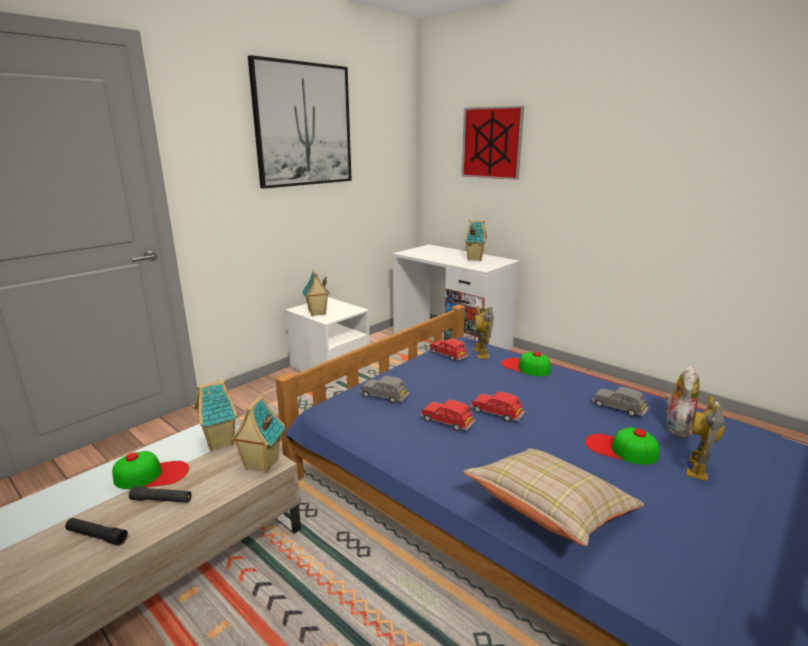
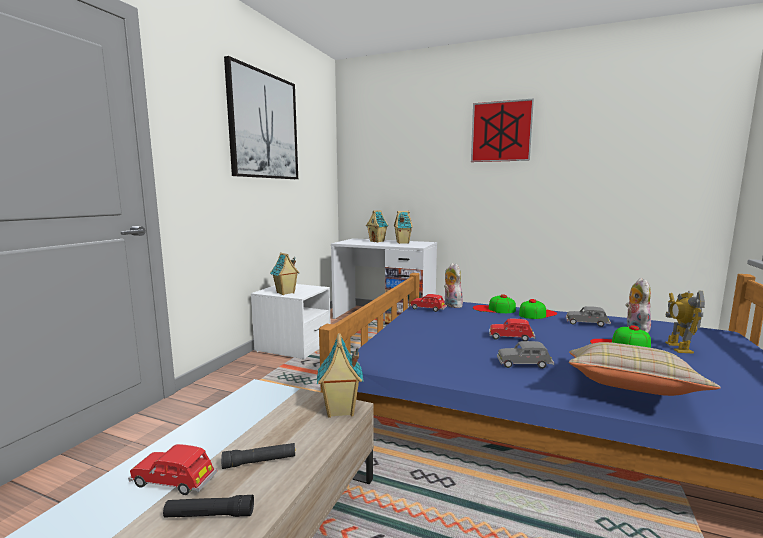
camera: 20 degrees left, 10 degrees down
(152, 474) = (224, 442): cap -> cap (537, 314)
(221, 442) = (277, 400): toy house -> toy house (377, 241)
(384, 397) = (409, 340): grey toy car -> grey toy car (524, 364)
(447, 423) = (482, 348): red toy car -> red toy car (174, 482)
(481, 353) = (451, 305): toy robot -> plush toy
(491, 143) = (406, 153): picture -> picture (501, 131)

